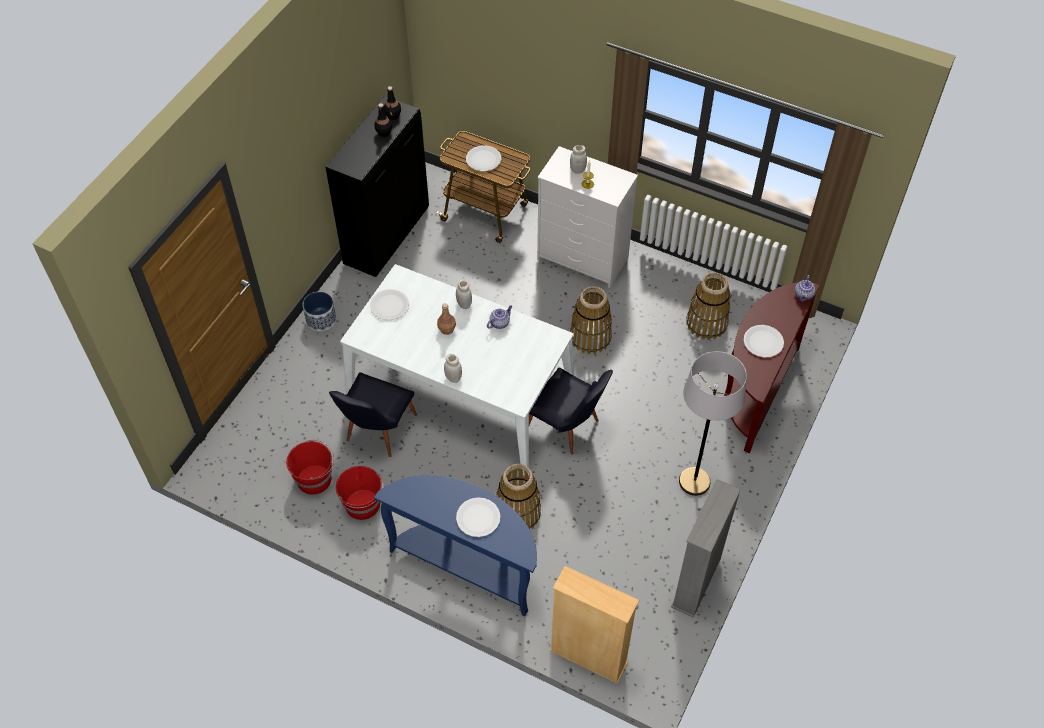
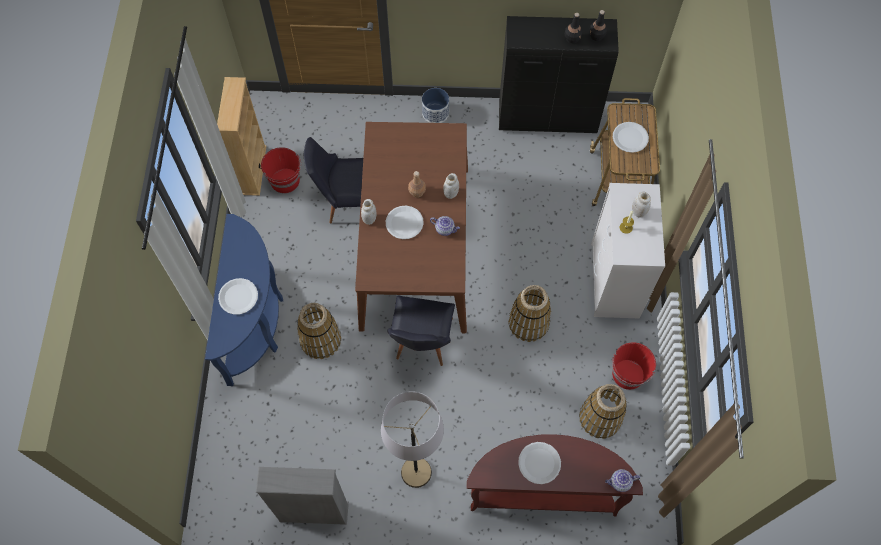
camera: 65 degrees right, 10 degrees up
(363, 505) = (277, 224): red bucket -> red bucket (628, 375)
(389, 305) = (420, 139): white plate -> white plate (404, 223)
(461, 394) = (415, 246): white dining table -> brown dining table
(588, 657) = (209, 450): beige bookcase -> beige bookcase (253, 170)

